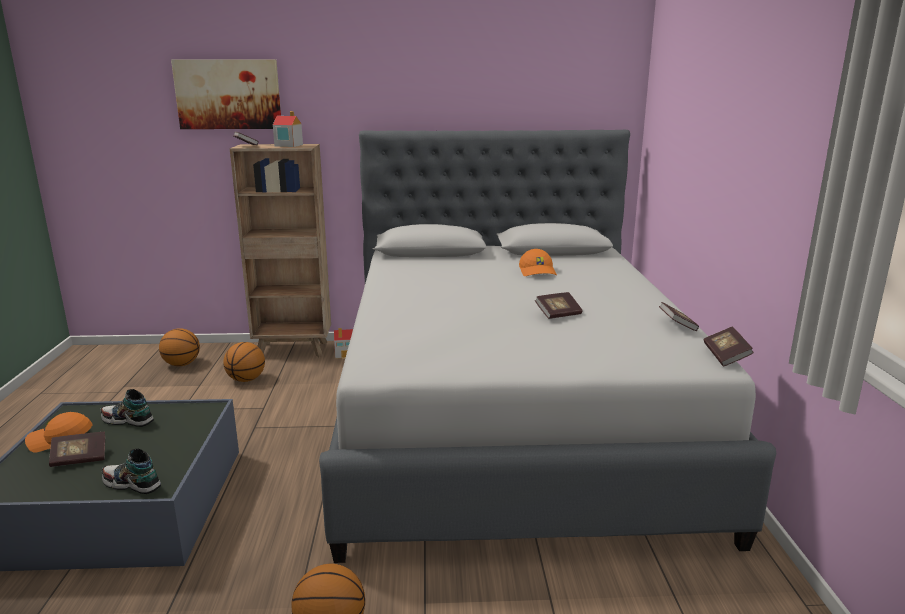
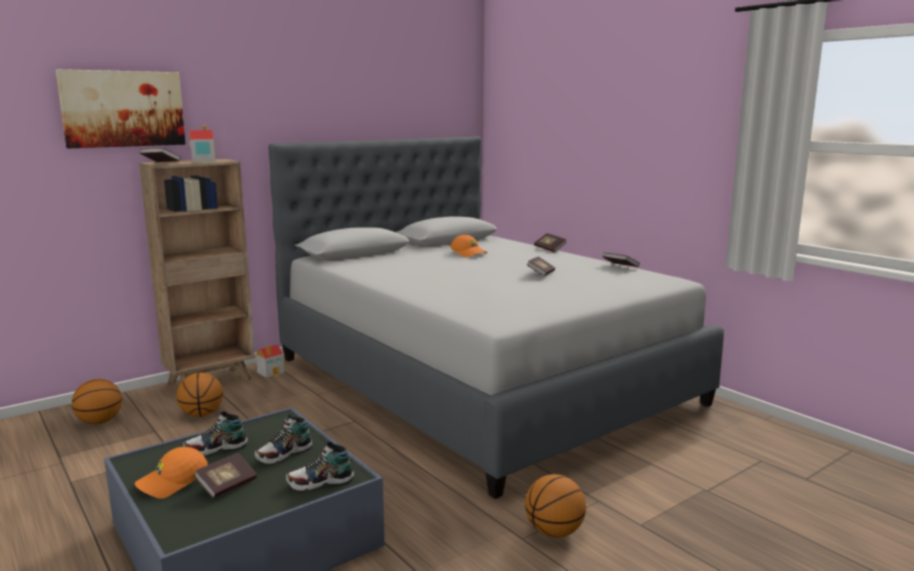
camera: 35 degrees left, 5 degrees down
(156, 445) = (284, 454): none -> shoe
(726, 356) = (675, 276): book -> book (550, 249)

